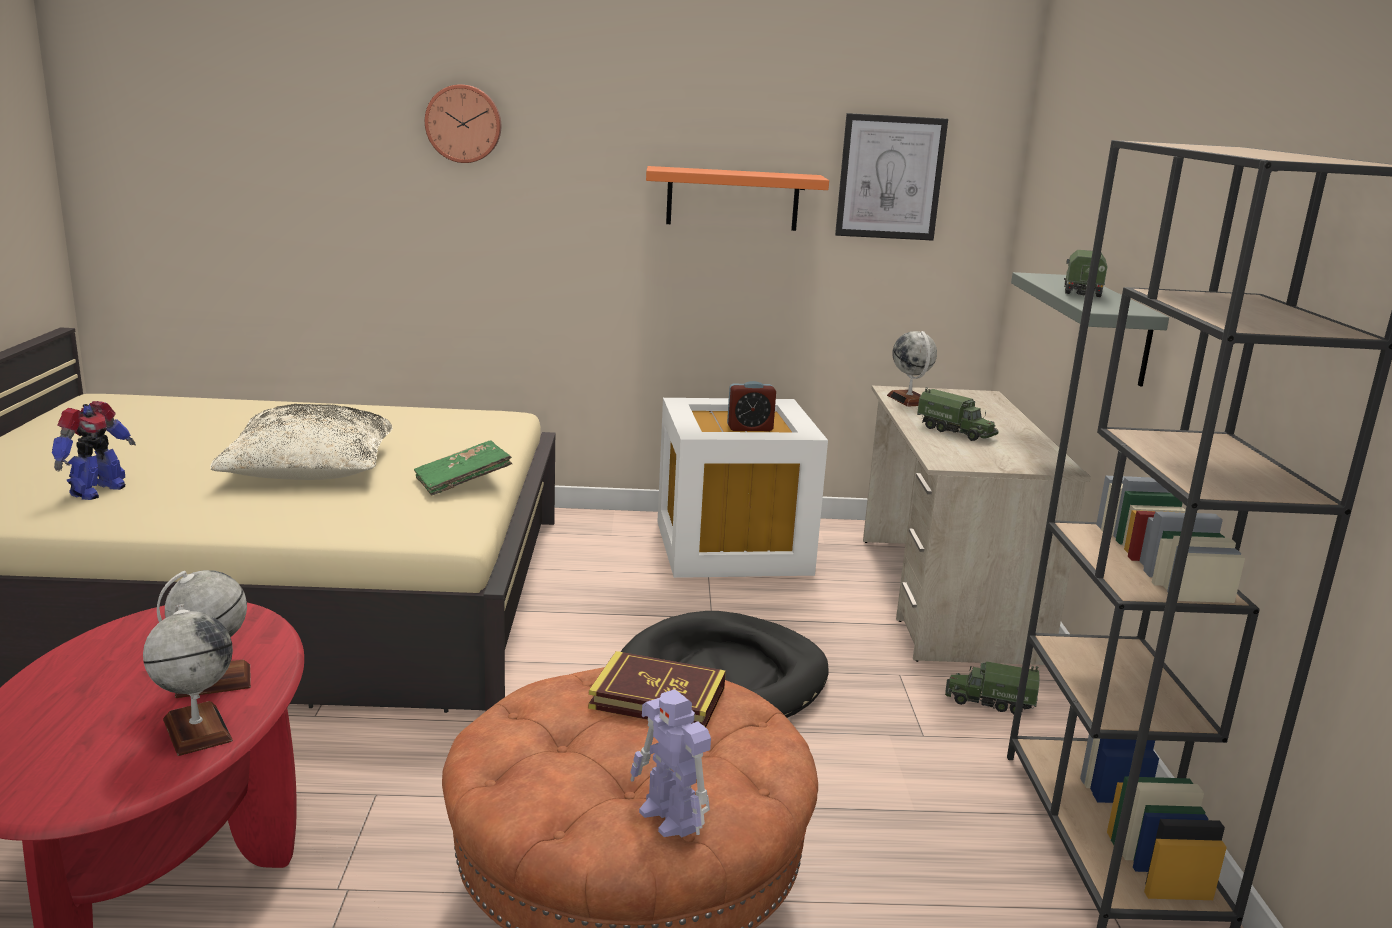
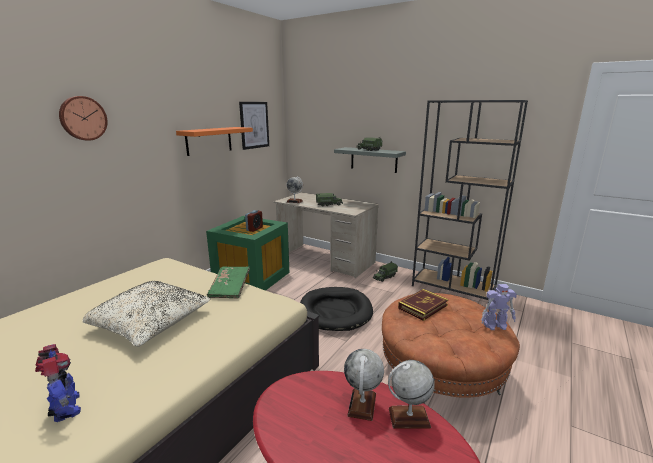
camera: 55 degrees left, 0 degrees up
(734, 546) = (251, 277): white storage box -> green storage box

